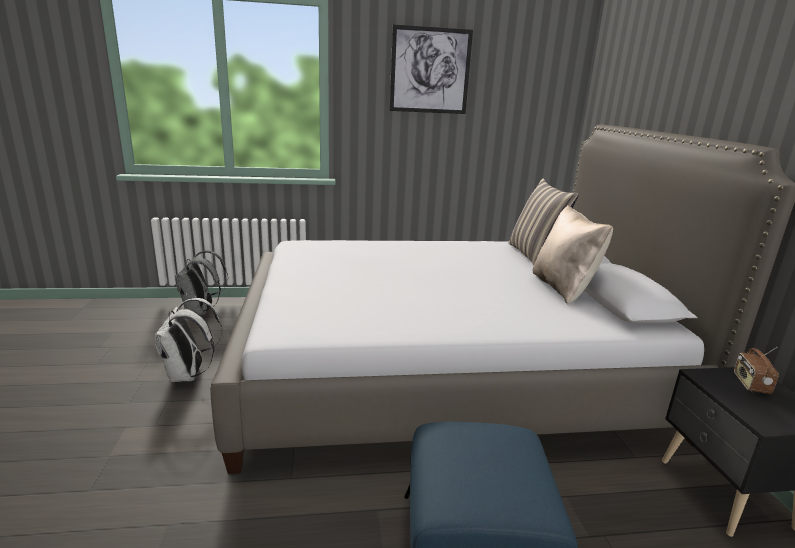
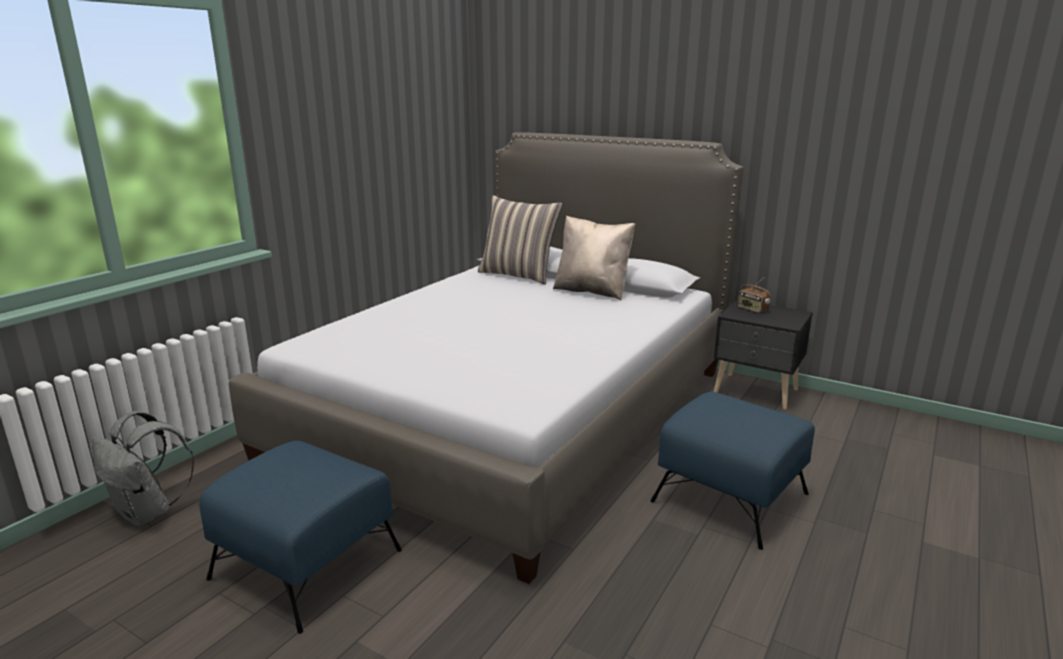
camera: 50 degrees left, 0 degrees up
(188, 375) = (307, 565): white backpack -> blue ottoman
(430, 71) = (343, 89): picture -> none

